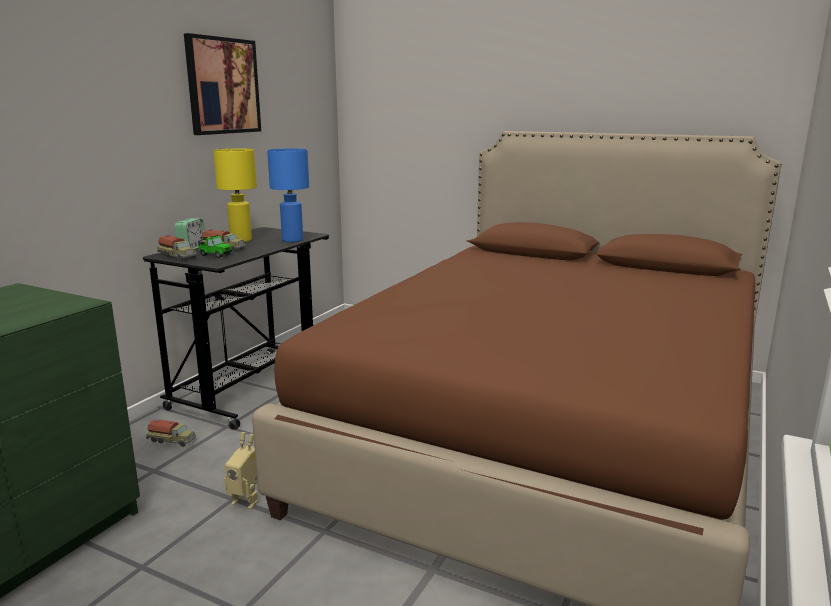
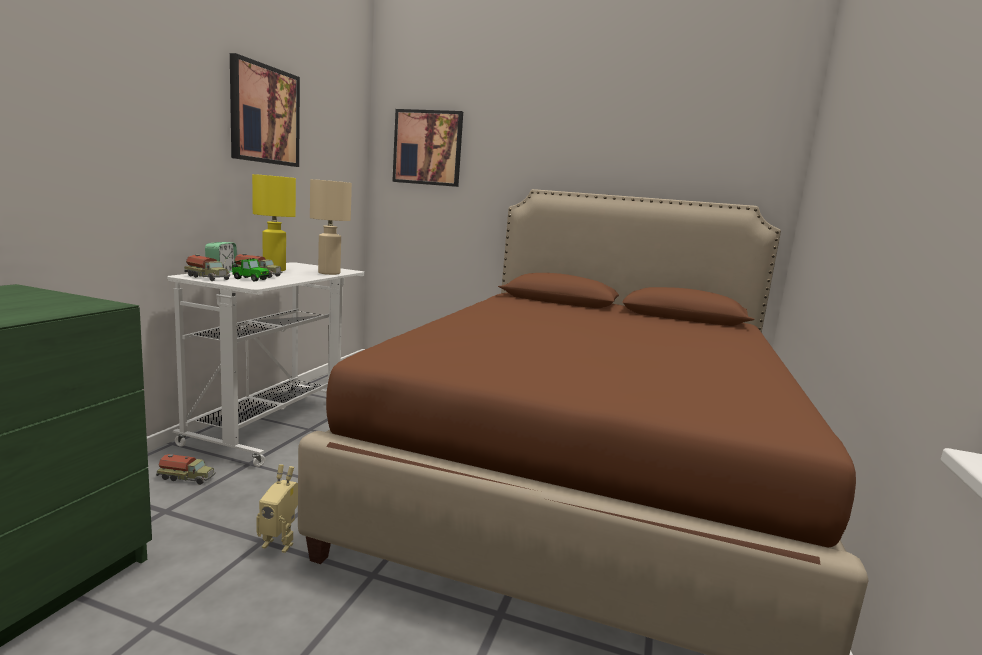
camera: 10 degrees left, 5 degrees down
(254, 388) = (277, 425): black desk -> white desk
(292, 240) = (329, 273): blue table lamp -> beige table lamp
(395, 92) = (428, 148): none -> picture

